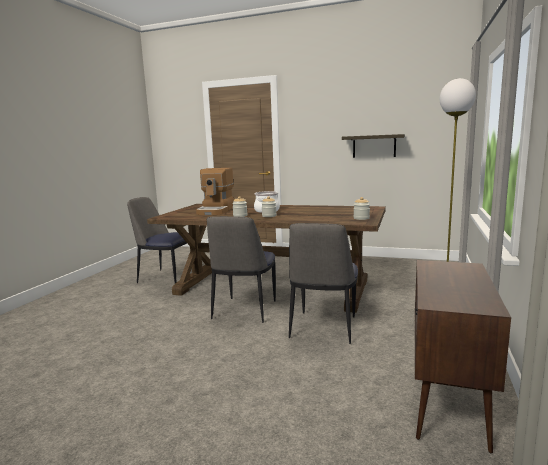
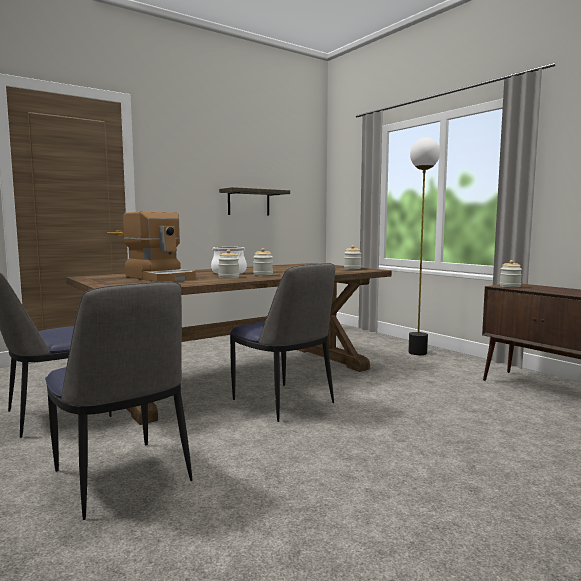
camera: 55 degrees left, 5 degrees down
(323, 328) = (385, 387): chair -> chair (122, 478)
(437, 266) = (510, 286): none -> jar

